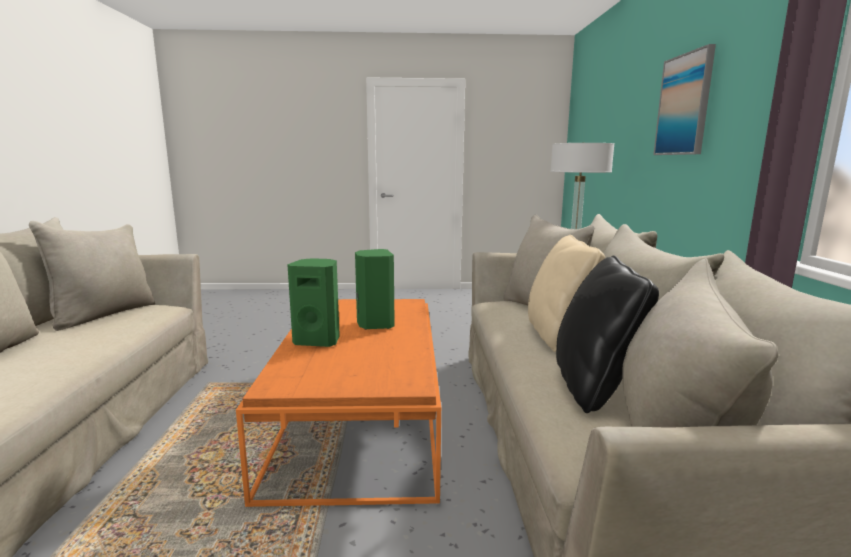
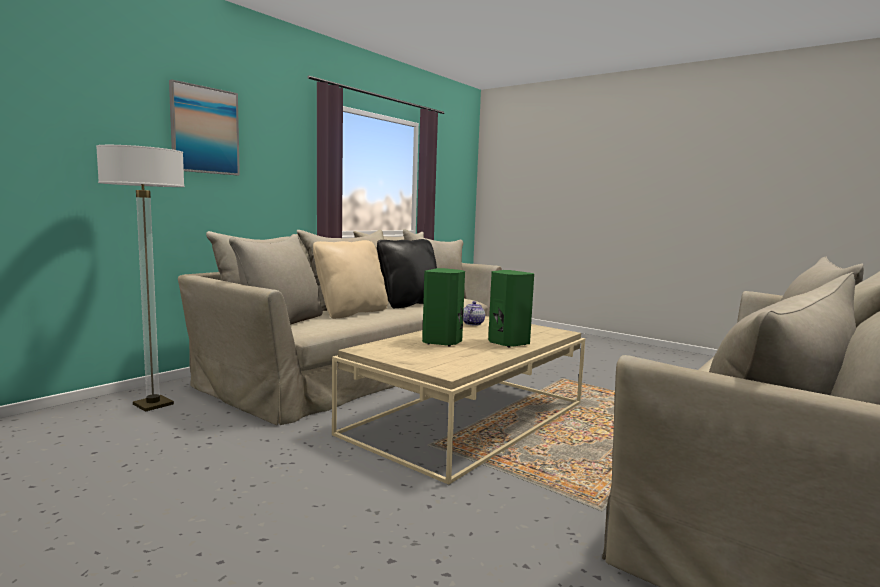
camera: 140 degrees left, 5 degrees down
(360, 417) = (468, 418): orange coffee table -> beige coffee table
(406, 364) = (472, 323): none -> teapot

